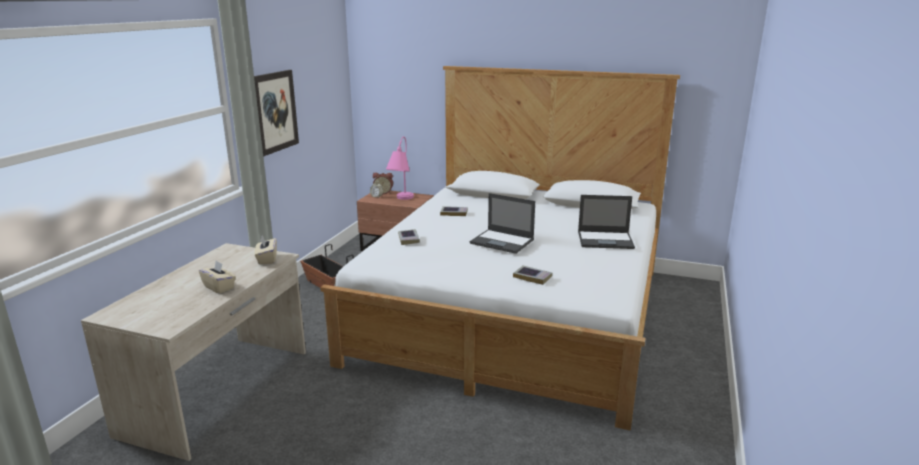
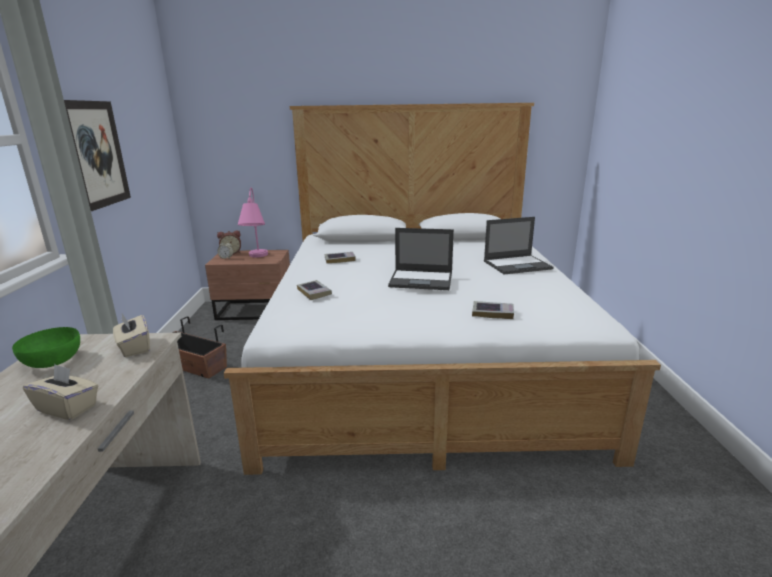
camera: 20 degrees left, 0 degrees up
(220, 260) = (54, 361): none -> green bowl

